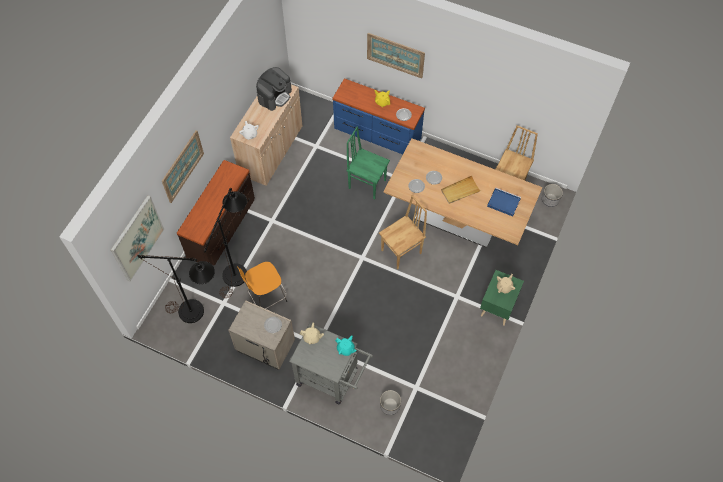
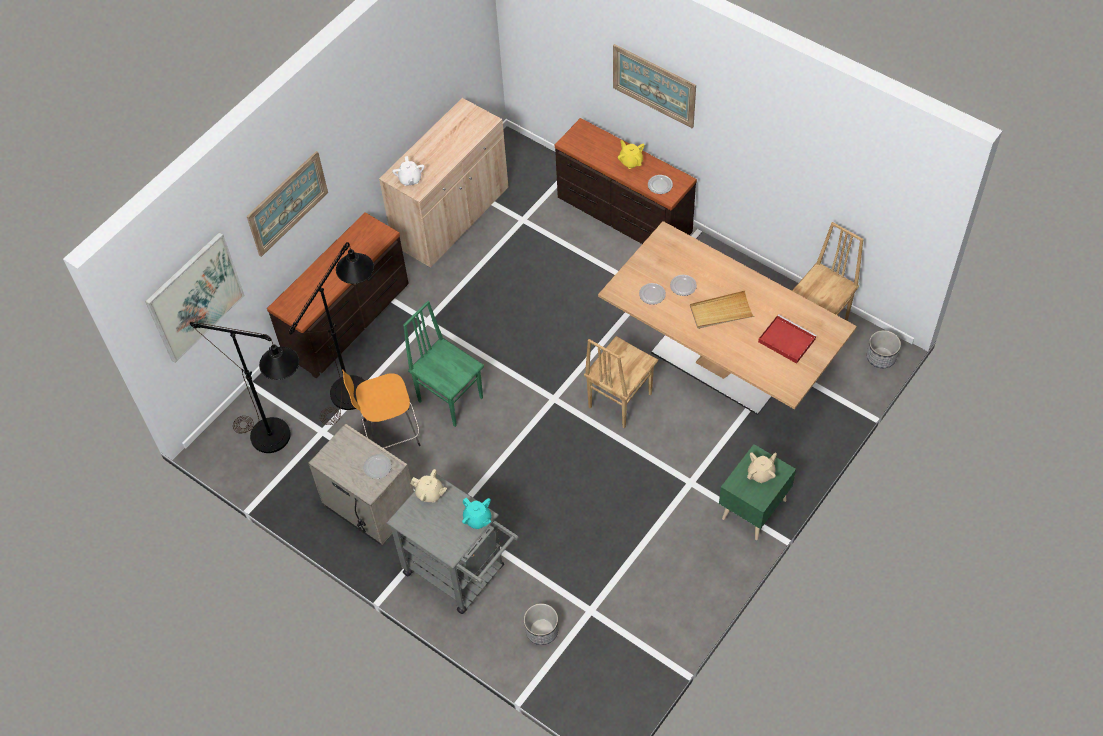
camera: 15 degrees right, 5 degrees down
(274, 95) = (462, 127): coffee machine -> none
(367, 183) = (589, 288): green chair -> green chair (450, 398)
(377, 134) = (623, 215): blue dresser -> brown dresser
(402, 252) = (619, 400): brown chair -> brown chair turned 150 degrees clockwise
(503, 202) = (785, 340): blue tray -> red tray

